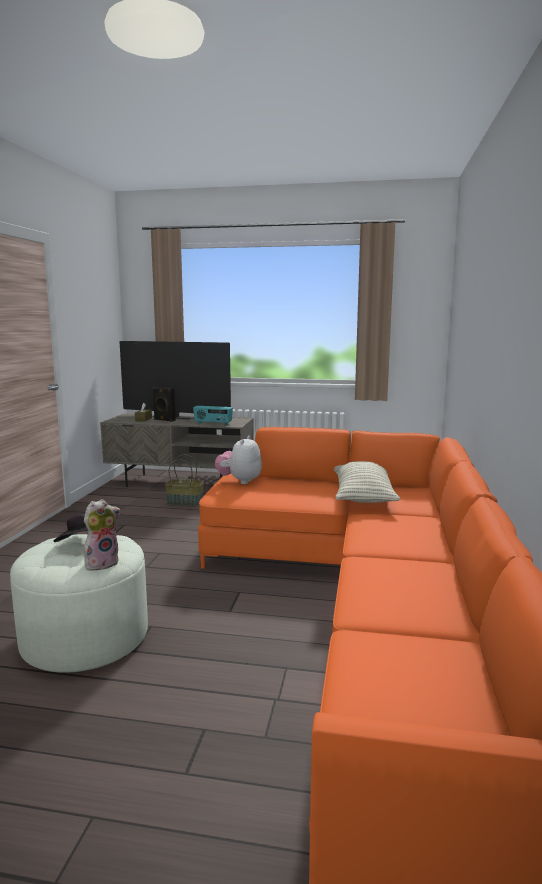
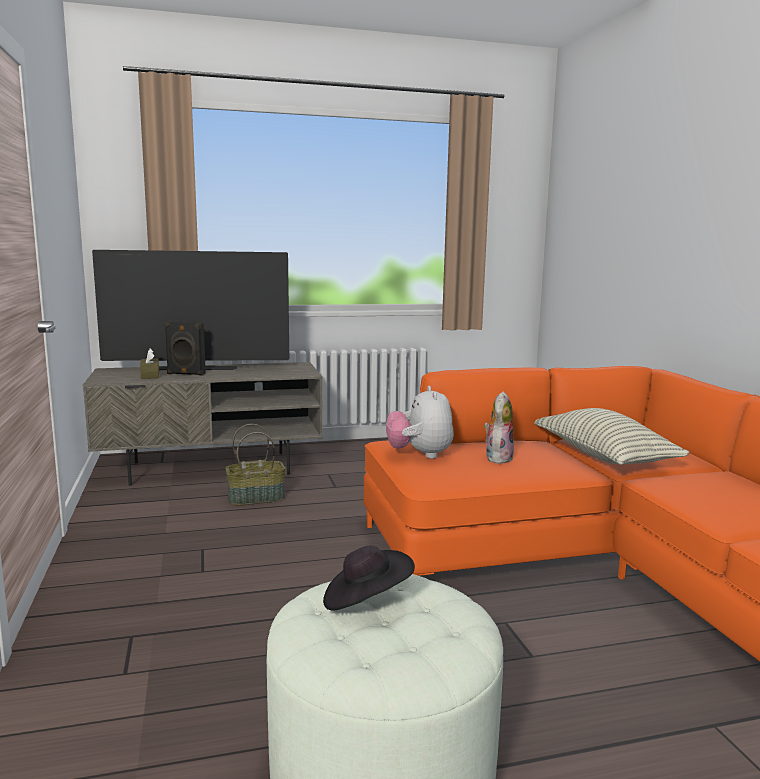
camera: 25 degrees left, 0 degrees up
(102, 563) = (463, 632): plush toy -> plush toy (497, 458)
(213, 423) = (271, 374): radio -> none

